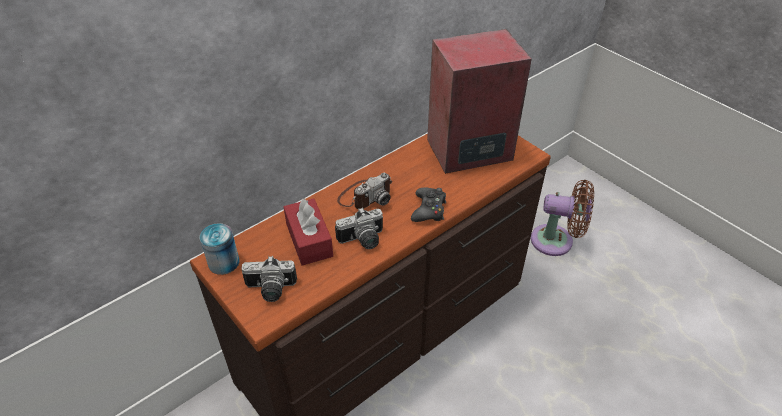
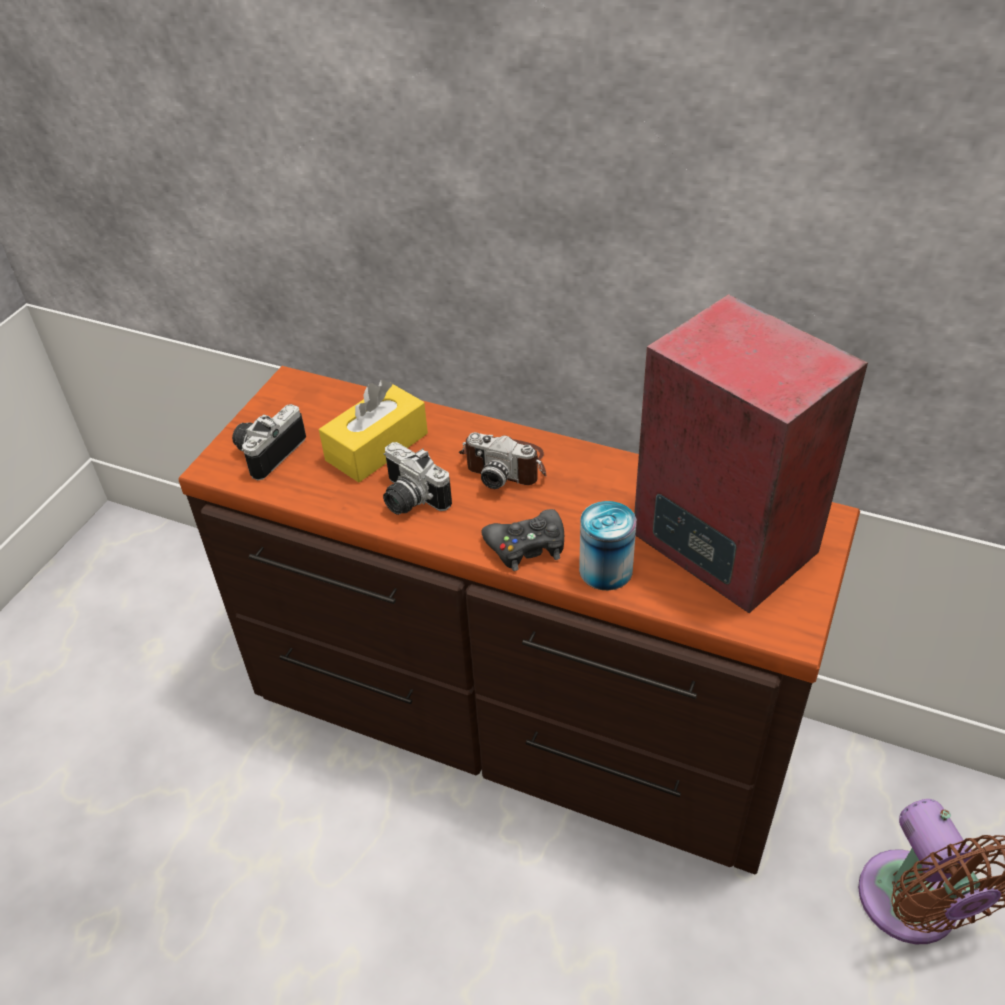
camera: 65 degrees right, 0 degrees up
(224, 262) = (292, 392): can -> can (605, 570)
(270, 290) = (266, 452): camera -> camera turned 60 degrees clockwise
(309, 240) = (377, 447): red tissue box -> yellow tissue box

